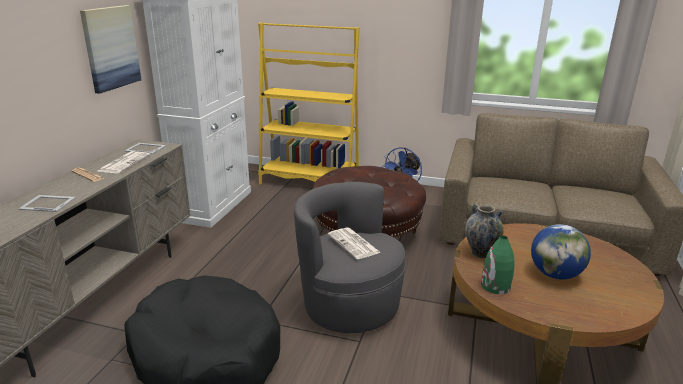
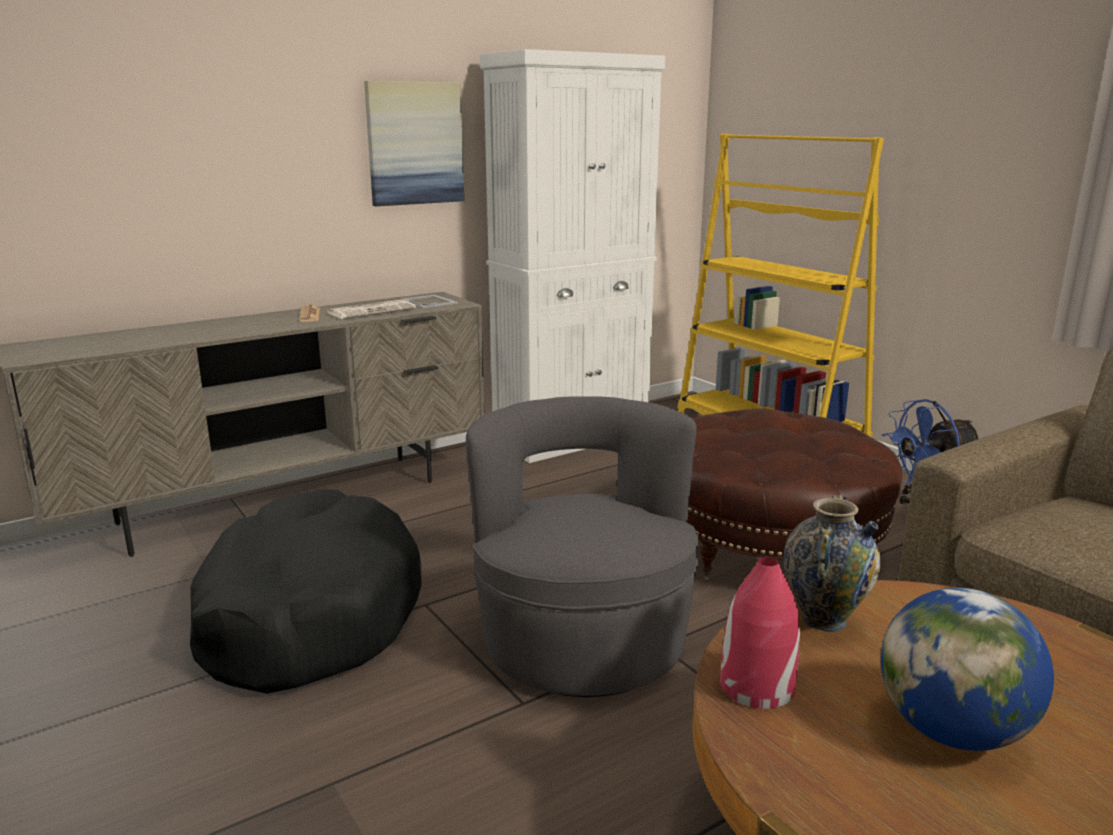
camera: 40 degrees right, 5 degrees down
(47, 203) = (216, 330): picture frame -> none
(354, 244) = (585, 515): newspaper -> none
(495, 286) = (756, 686): green vase -> red vase

